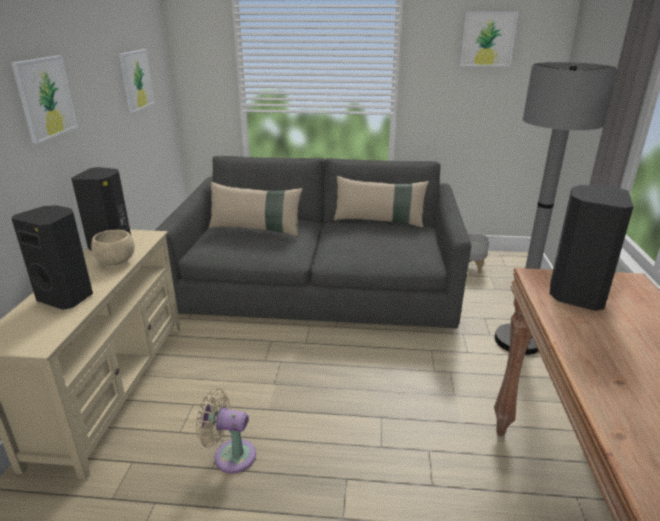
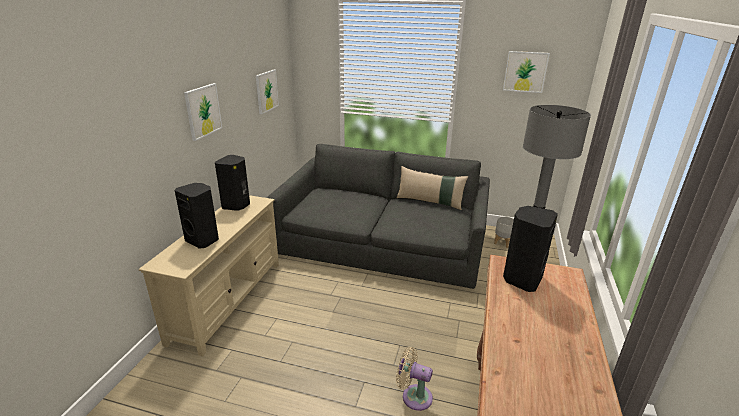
camera: 10 degrees right, 0 degrees up
(116, 262) = (237, 219): beige bowl -> none
(230, 455) = (293, 355): beige fan -> beige fan (414, 396)
(256, 229) = (339, 200): beige pillow -> none

